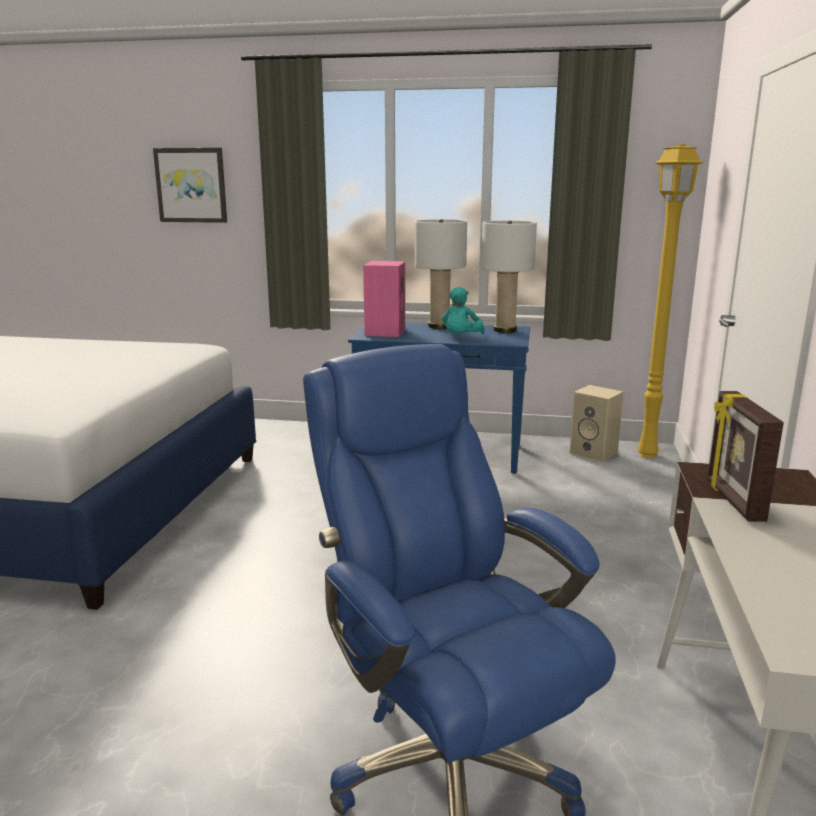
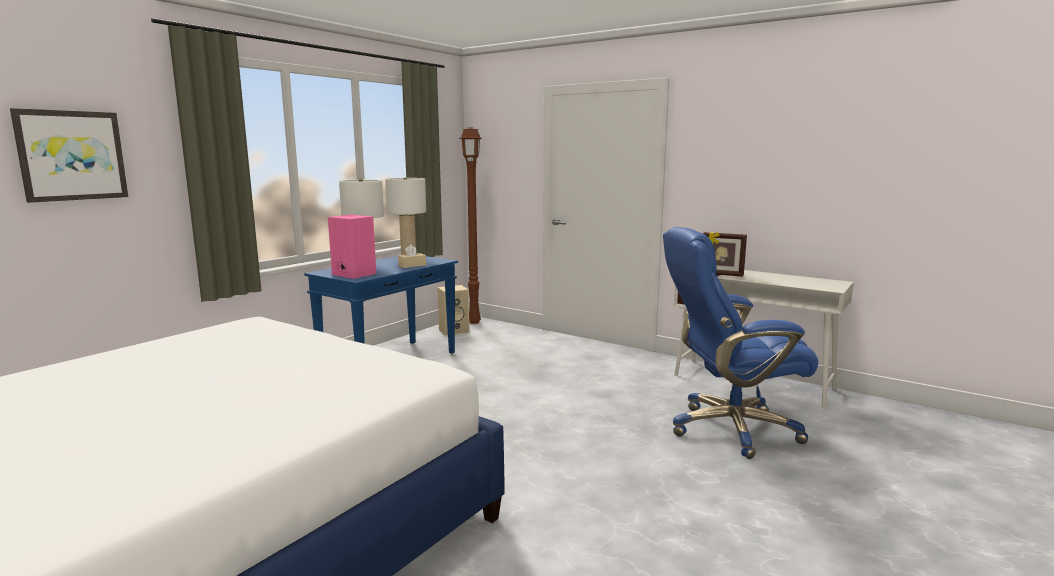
camera: 65 degrees left, 5 degrees down
(461, 338) = (412, 265): turquoise plush toy -> beige tissue box
(649, 455) = (475, 322): yellow floor lamp -> brown floor lamp

